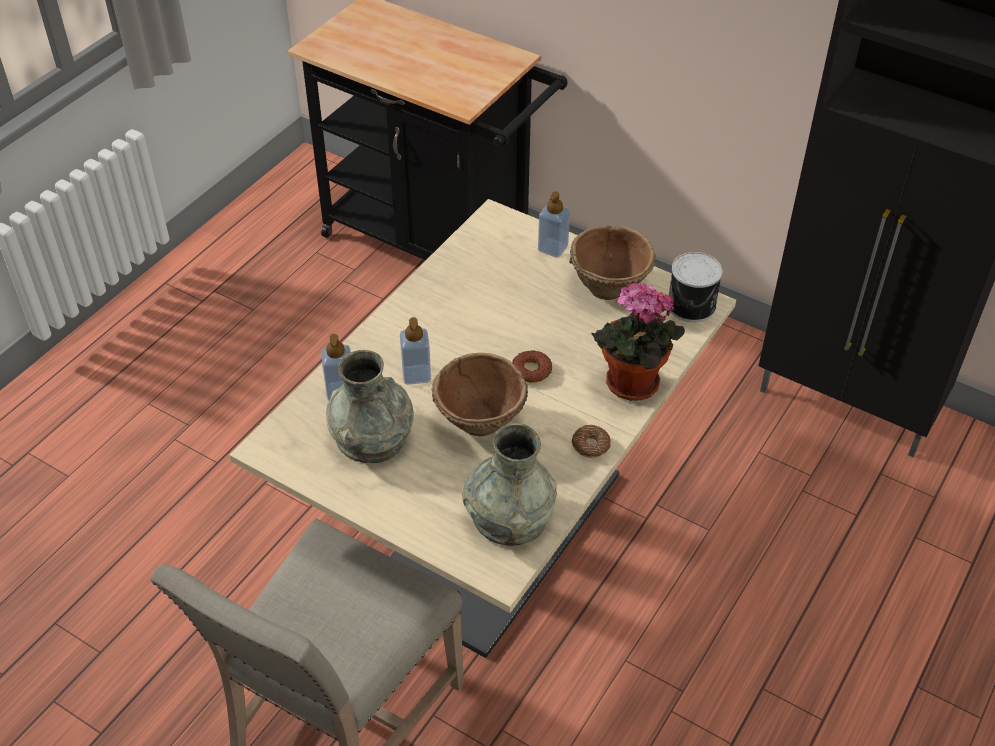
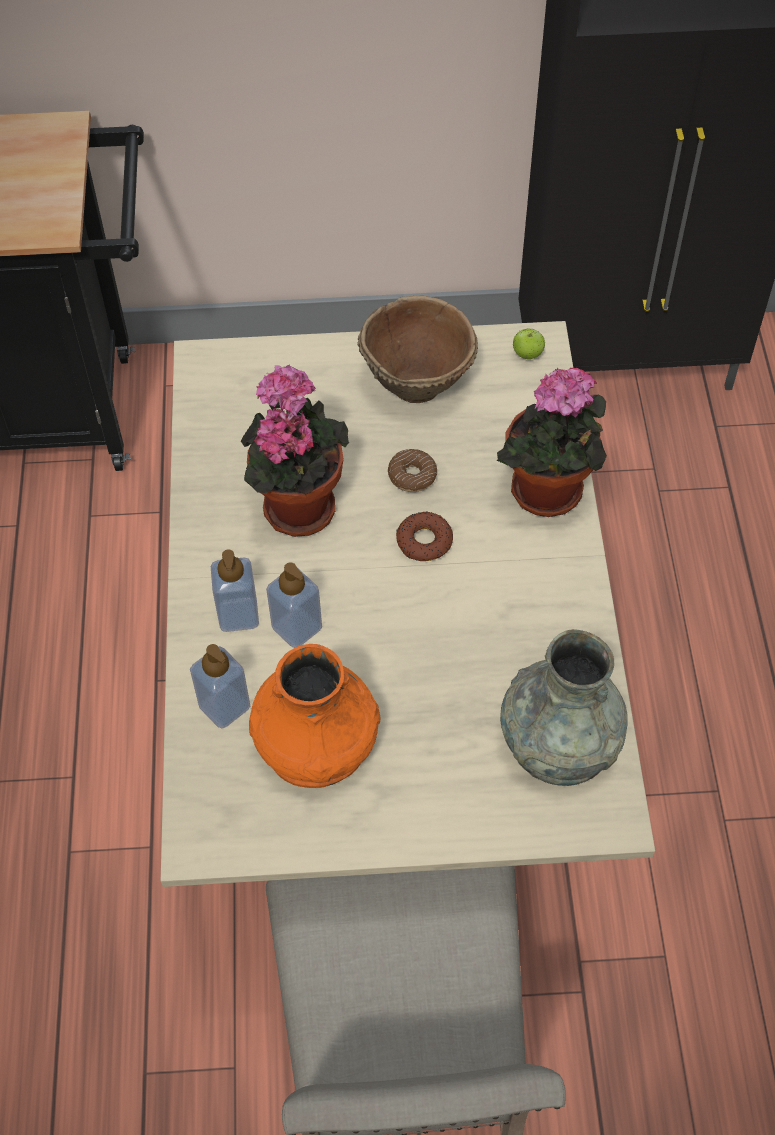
camera: 35 degrees left, 10 degrees up
(372, 436) = (316, 742): grey vase -> orange vase
(477, 313) = (297, 503): none -> potted plant
(481, 421) = (424, 641): brown bowl -> none
(553, 248) = (310, 366): soap dispenser -> soap dispenser (238, 615)
(590, 446) = (569, 596): donut -> donut (412, 476)
(692, 305) = (527, 354): can -> apple

